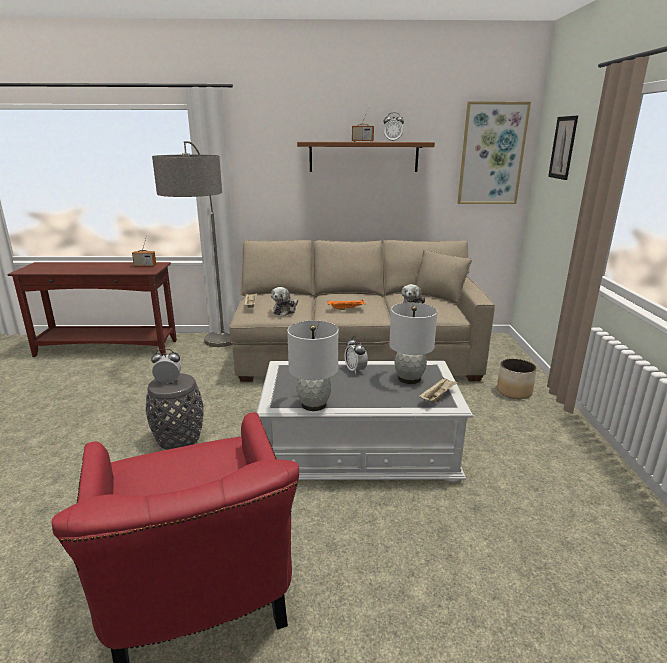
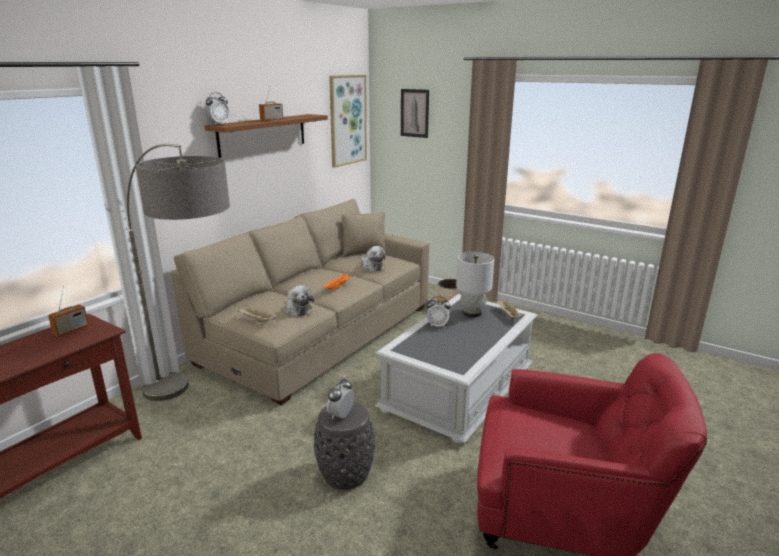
camera: 55 degrees left, 0 degrees up
(314, 404) = (476, 356): white table lamp -> none
(392, 141) = (291, 117): alarm clock -> alarm clock (219, 124)

